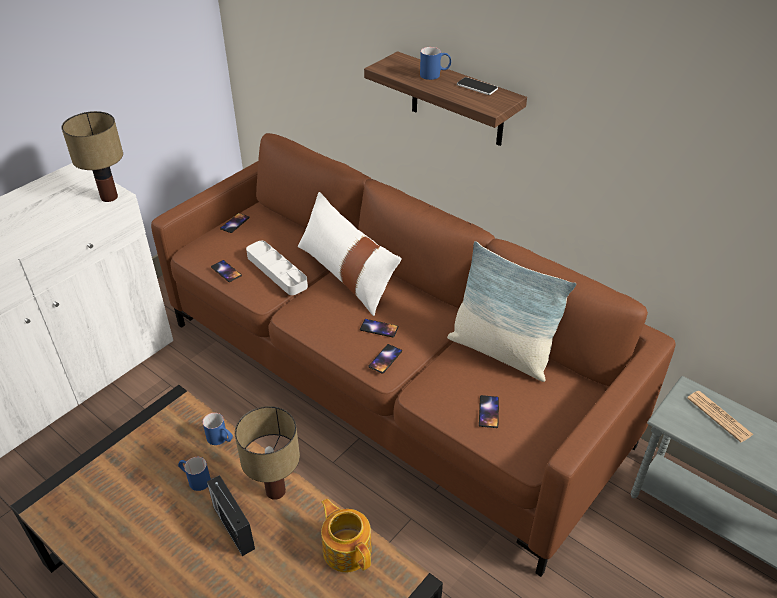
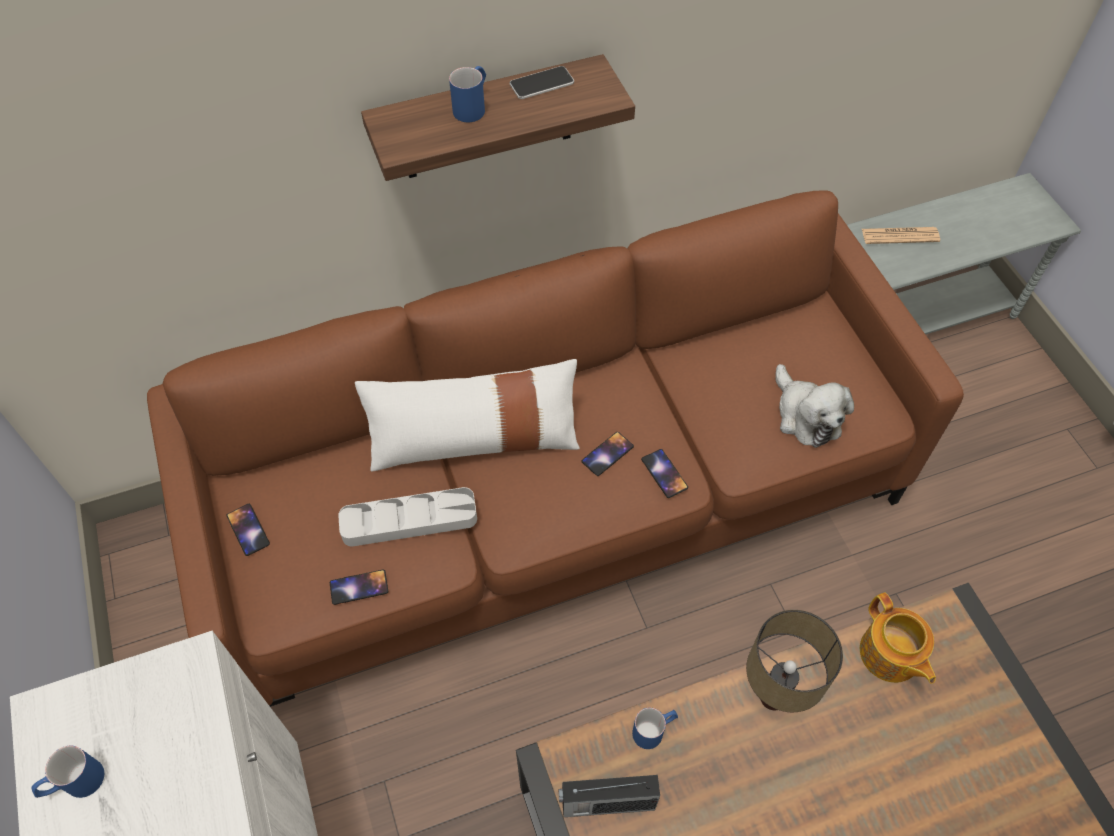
camera: 60 degrees left, 15 degrees up
(109, 197) = (186, 675): table lamp -> none
(195, 479) = (707, 789): blue mug -> blue mug (74, 783)
(233, 526) = (804, 769): radio -> radio (606, 803)
(347, 548) = (890, 655): teapot -> teapot turned 105 degrees counterclockwise
(488, 412) = (805, 415): phone -> plush toy
(501, 352) = (722, 355): pillow -> none

